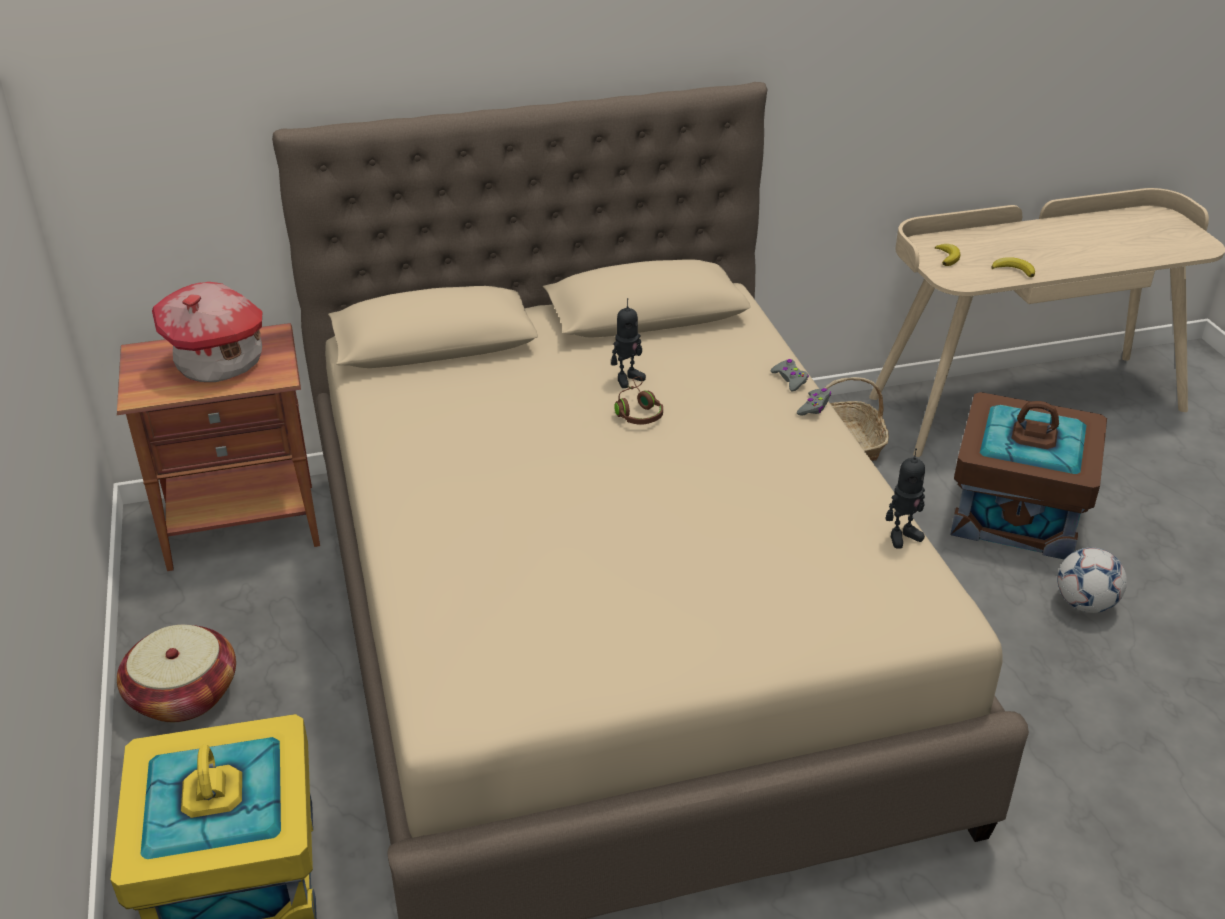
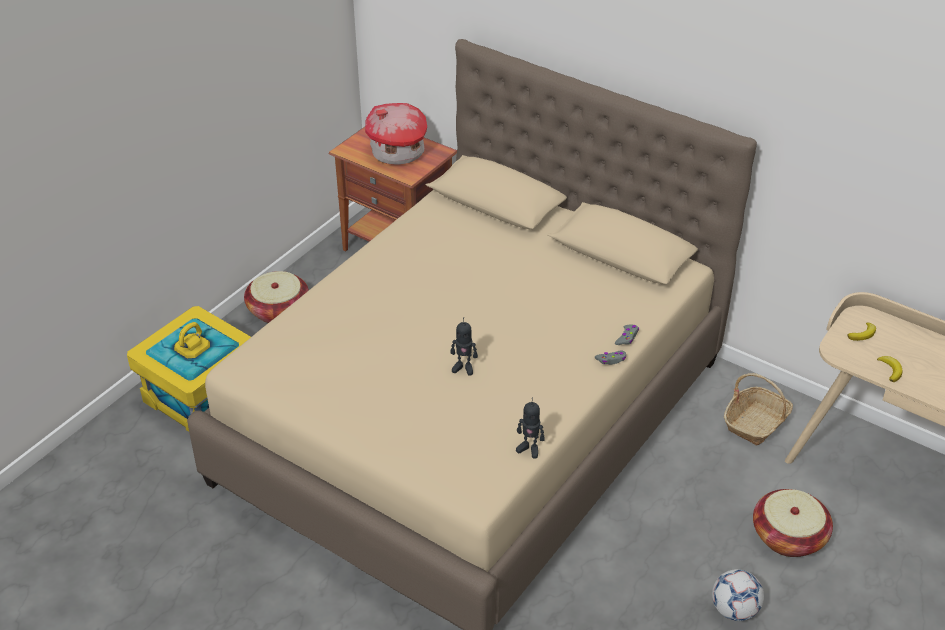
camera: 50 degrees right, 5 degrees up
(627, 379) = (549, 281): toy robot -> toy robot (463, 368)
(638, 411) = (524, 300): brown headphones -> none
(1016, 512) = (788, 536): brown storage box -> basket

